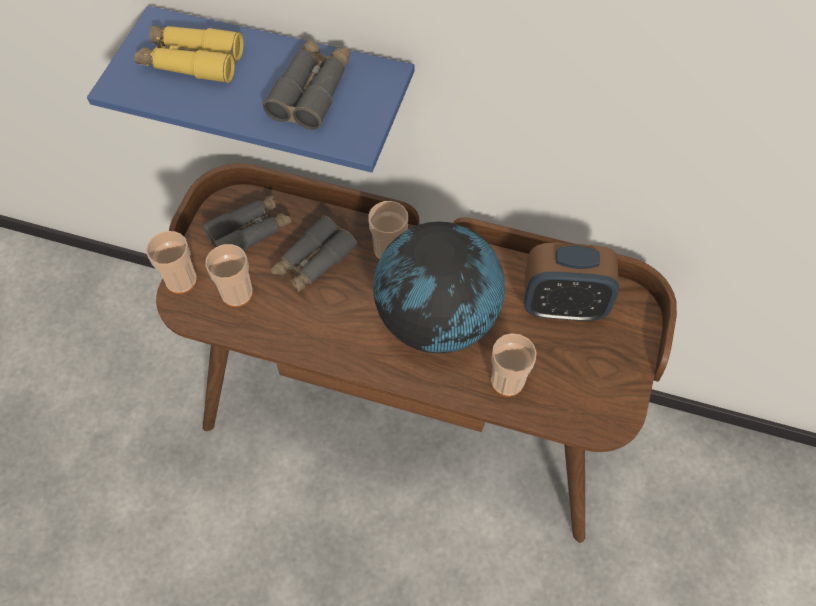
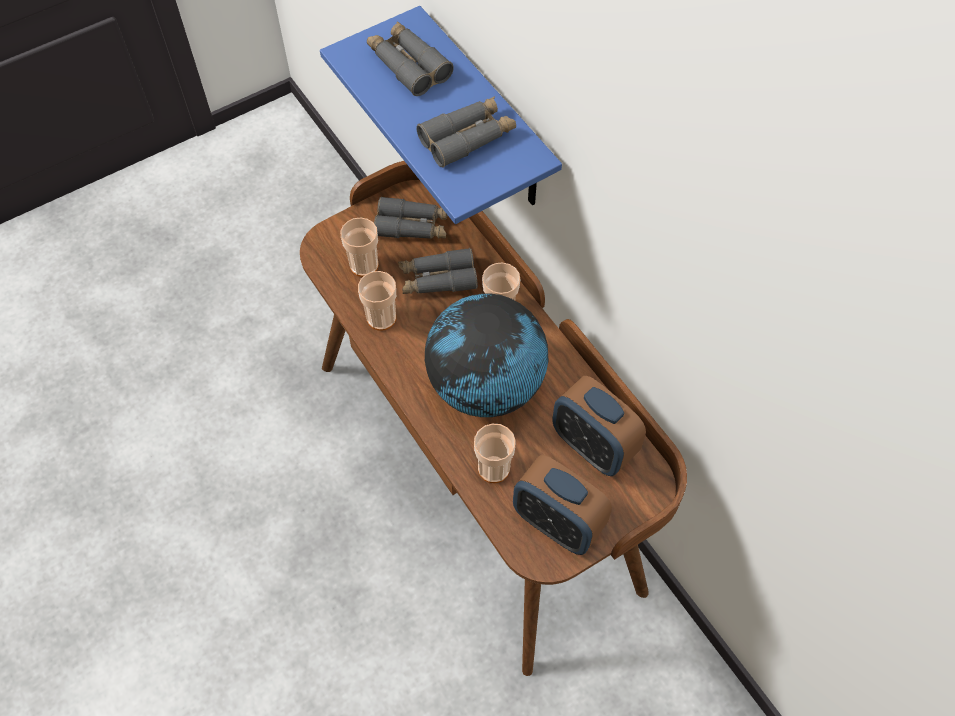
camera: 40 degrees right, 0 degrees up
(181, 280) = (335, 229): cup -> cup (381, 318)
(191, 61) = (408, 65): yellow binoculars -> grey binoculars
(595, 386) = (557, 523): none -> alarm clock

